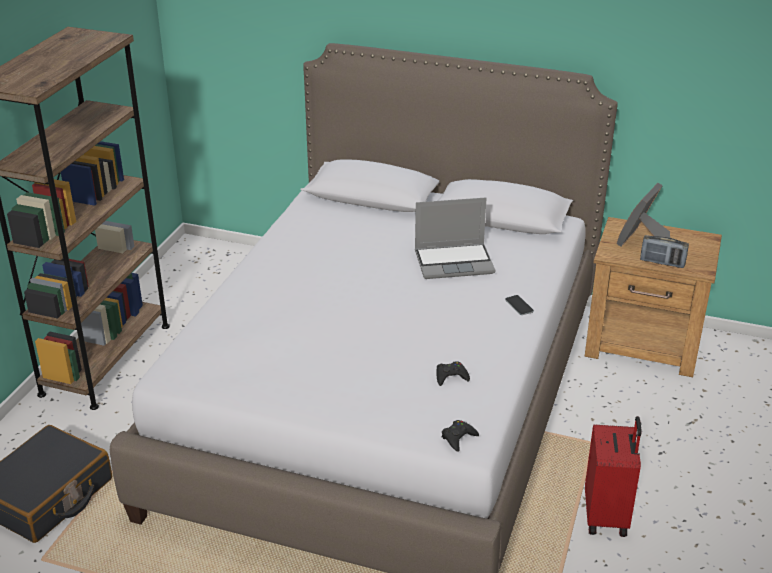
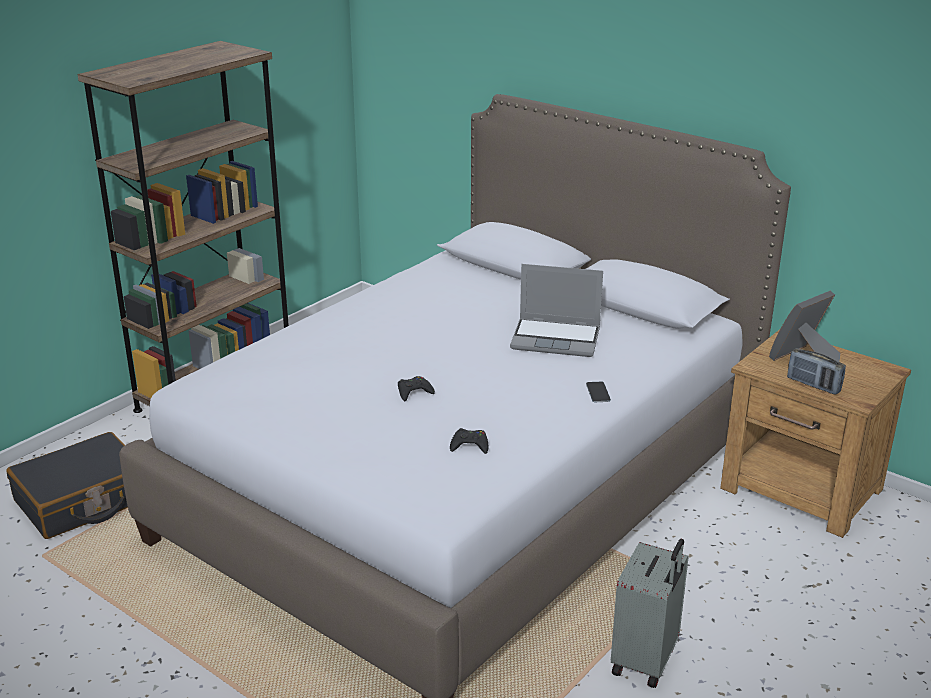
camera: 20 degrees right, 5 degrees down
(458, 438) = (433, 505): black game controller -> black game controller (414, 392)
(607, 516) = (646, 661): red suitcase -> grey suitcase

